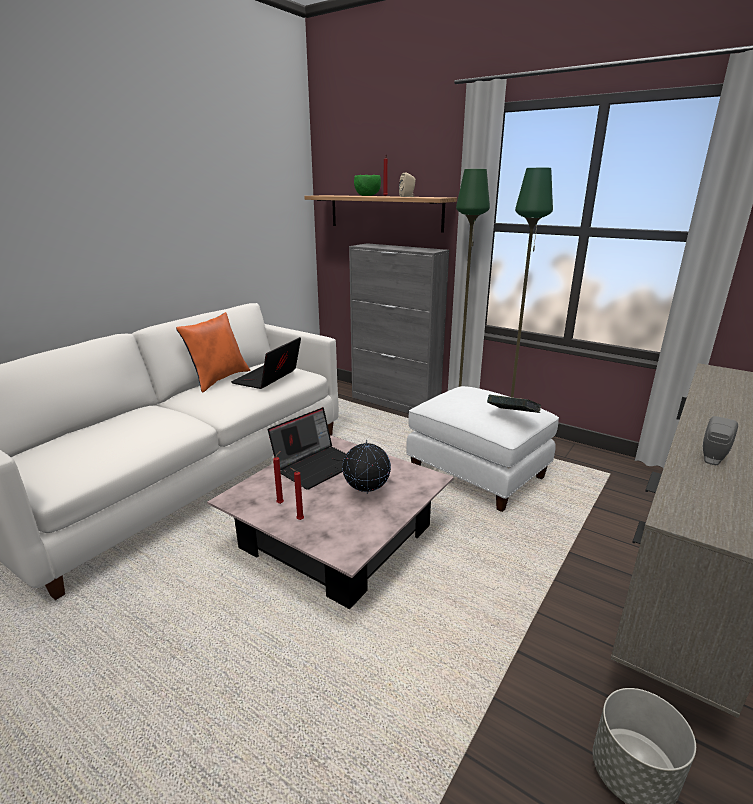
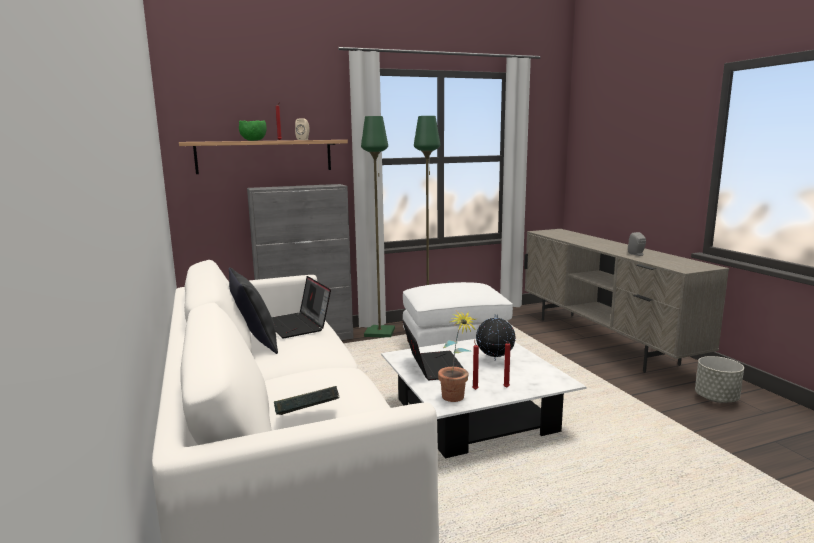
camera: 55 degrees left, 10 degrees down
(219, 379) = (255, 343): orange pillow -> black pillow
(248, 500) = (455, 400): none -> potted plant
(337, 536) = (473, 415): pink coffee table -> white coffee table
(512, 416) = (487, 287): book -> book (308, 419)

